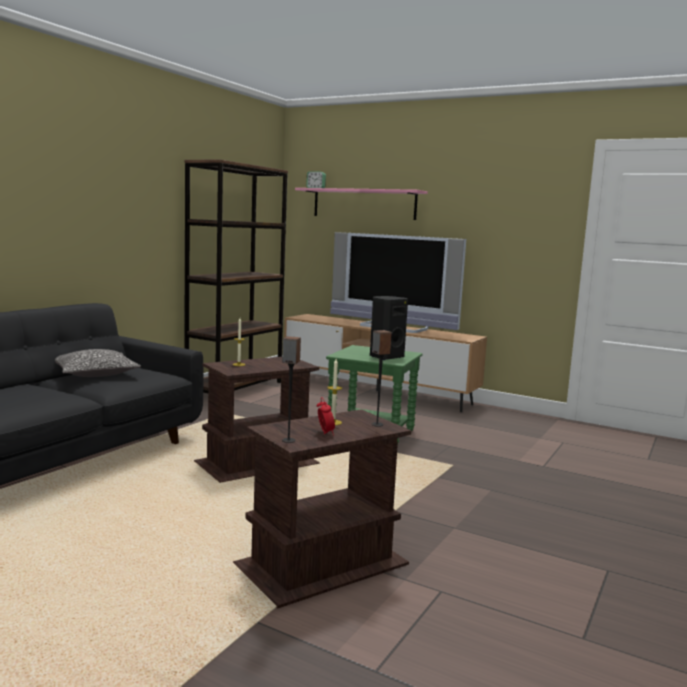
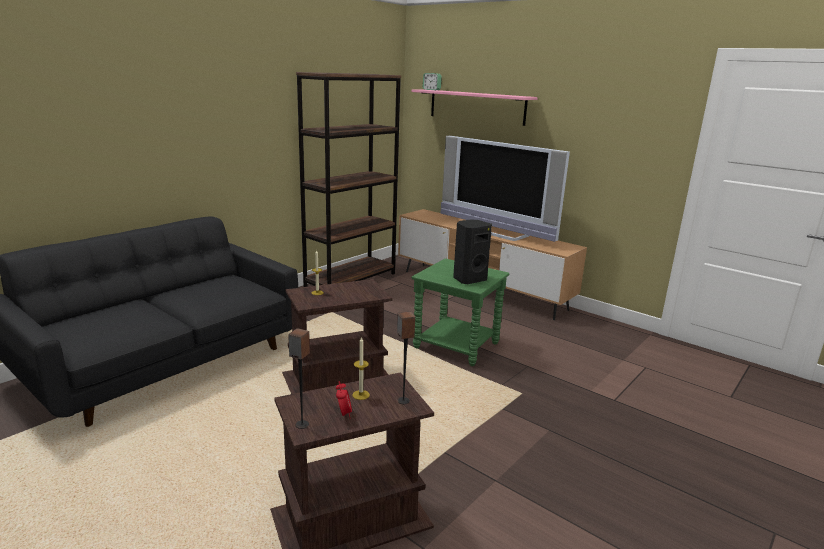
camera: 10 degrees right, 10 degrees up
(95, 374) = (199, 289): pillow -> none

